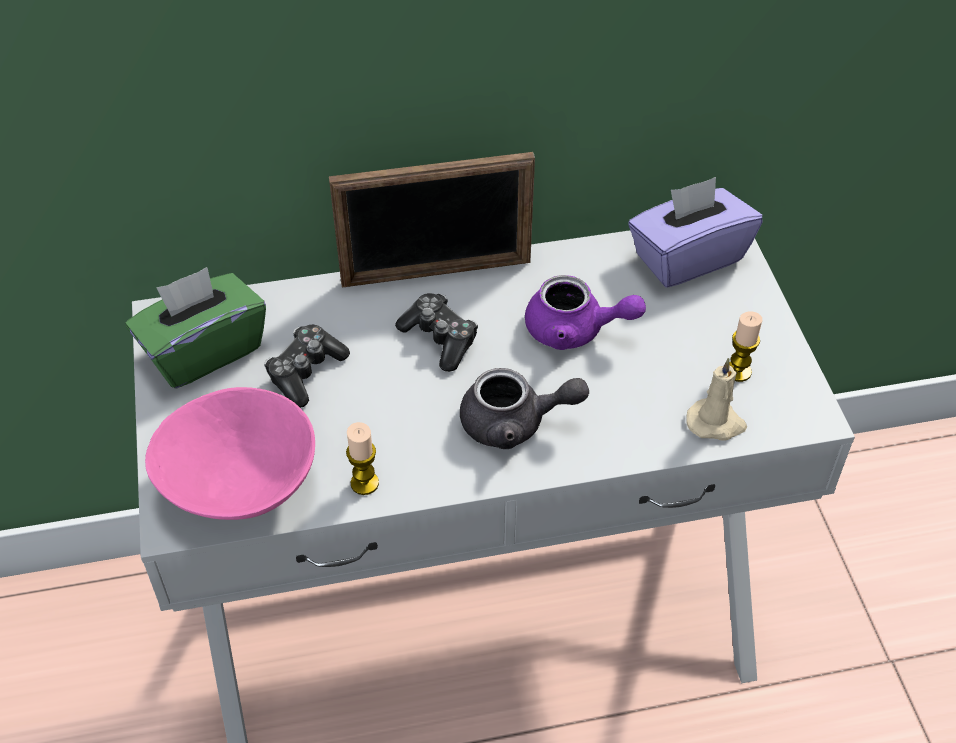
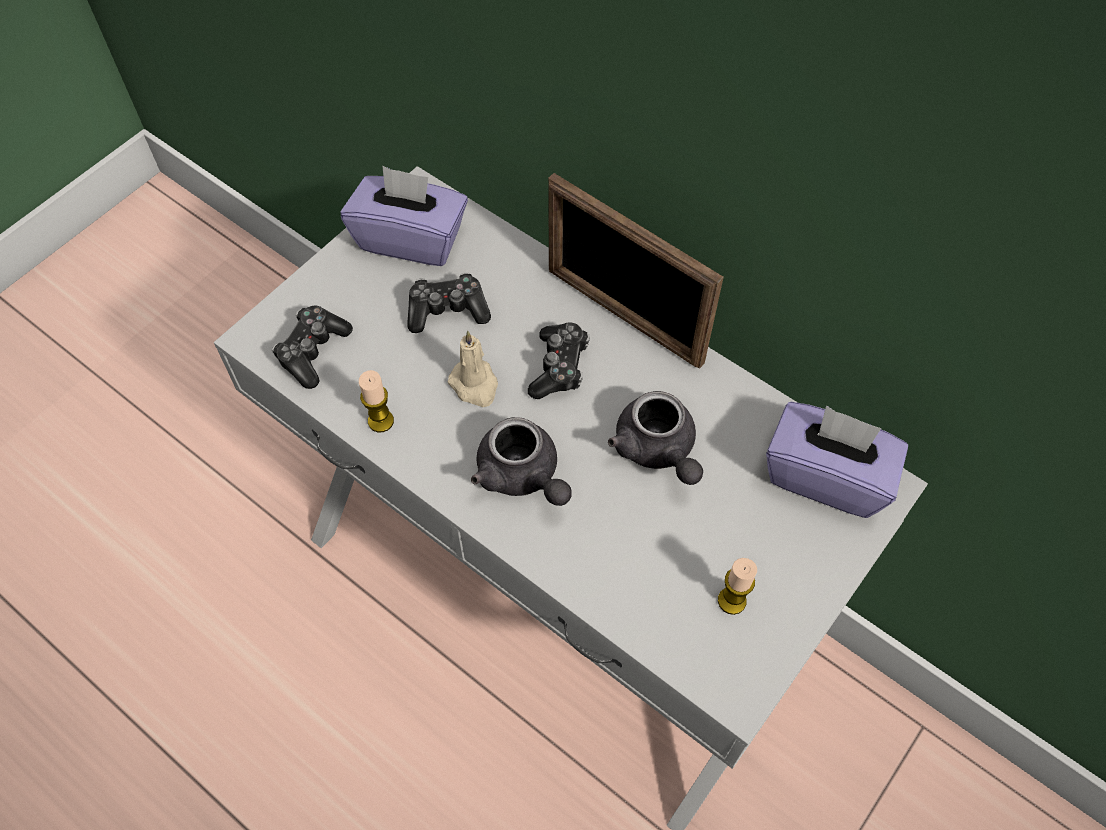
camera: 50 degrees right, 10 degrees up
(203, 351) = (411, 238): green tissue box -> purple tissue box
(239, 488) = (313, 351): pink bowl -> game controller
(575, 331) = (657, 450): purple teapot -> grey teapot
(716, 423) = (657, 621): beige candle -> beige candle (475, 385)

